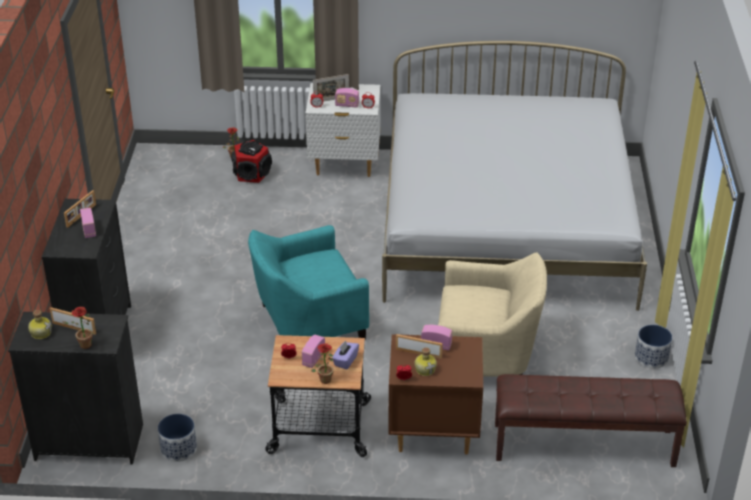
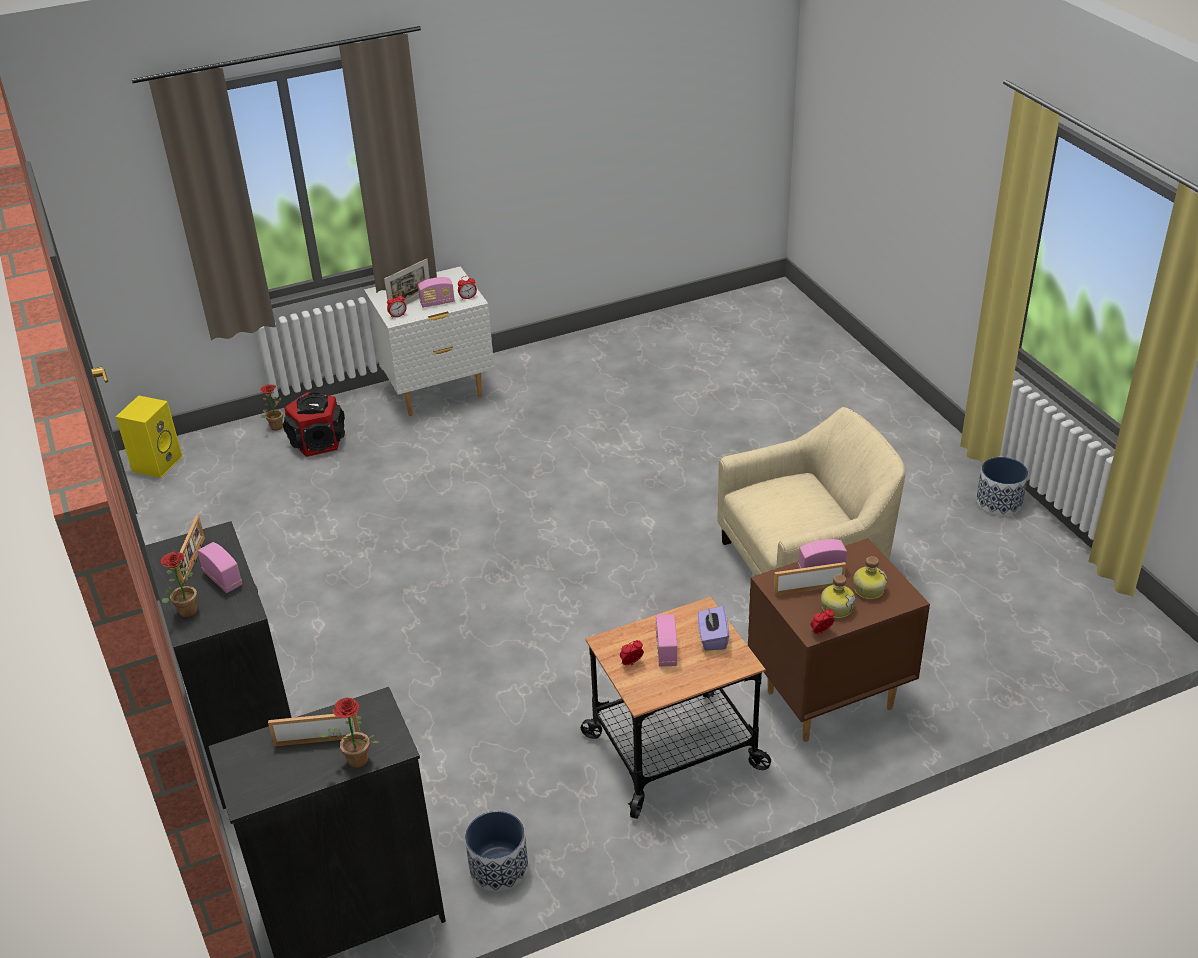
camera: 25 degrees left, 0 degrees up
(41, 332) = (266, 769): bottle -> bottle (868, 589)
(153, 157) = (157, 463): none -> yellow speaker
(308, 320) = (544, 609): turquoise armchair -> none
(324, 378) = (705, 674): potted plant -> potted plant (186, 609)
(506, 224) = (699, 401): white bed -> none
(583, 445) = (1017, 640): brown bench -> none

